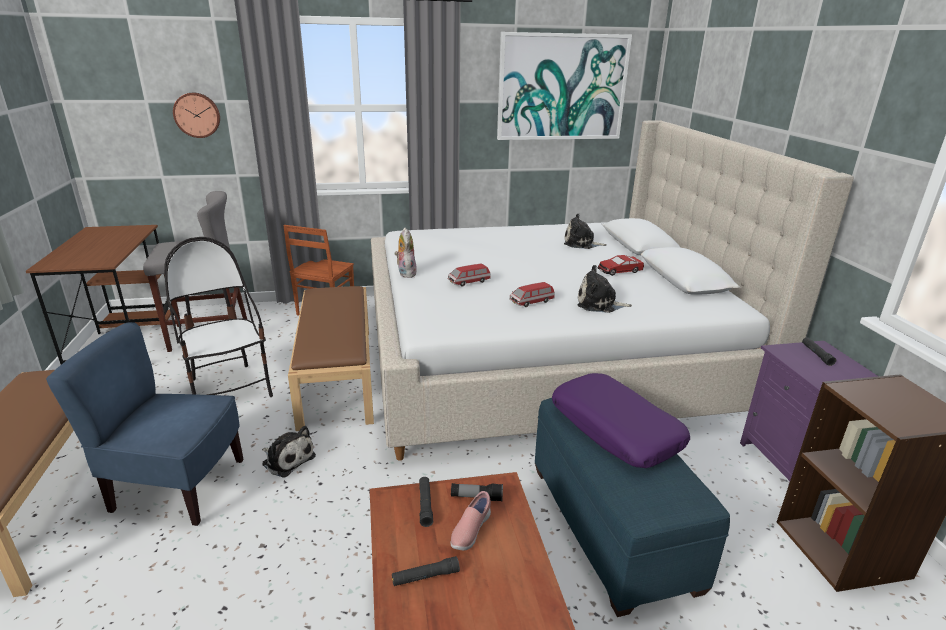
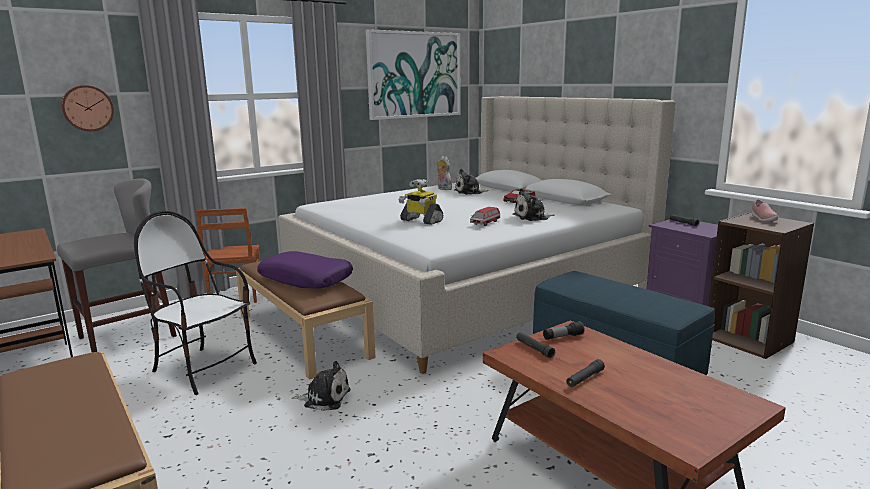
camera: 25 degrees left, 10 degrees down
(178, 487) = (238, 444): blue chair -> none
(405, 273) = (360, 224): plush toy -> plush toy (443, 189)
(469, 282) = (421, 221): toy car -> toy robot
(470, 531) = (582, 352): pink shoe -> pink shoe (762, 219)
(616, 429) = (604, 286): purple pillow -> purple pillow (306, 279)

